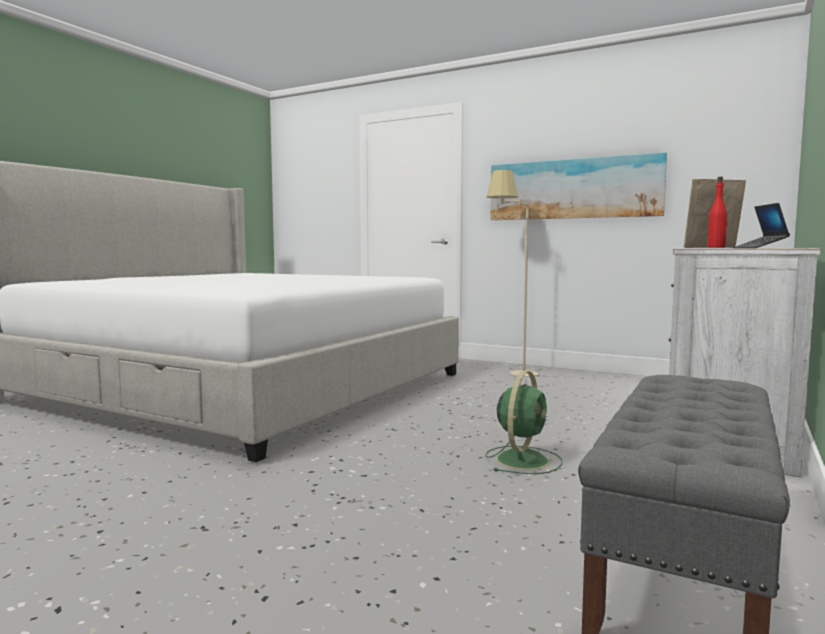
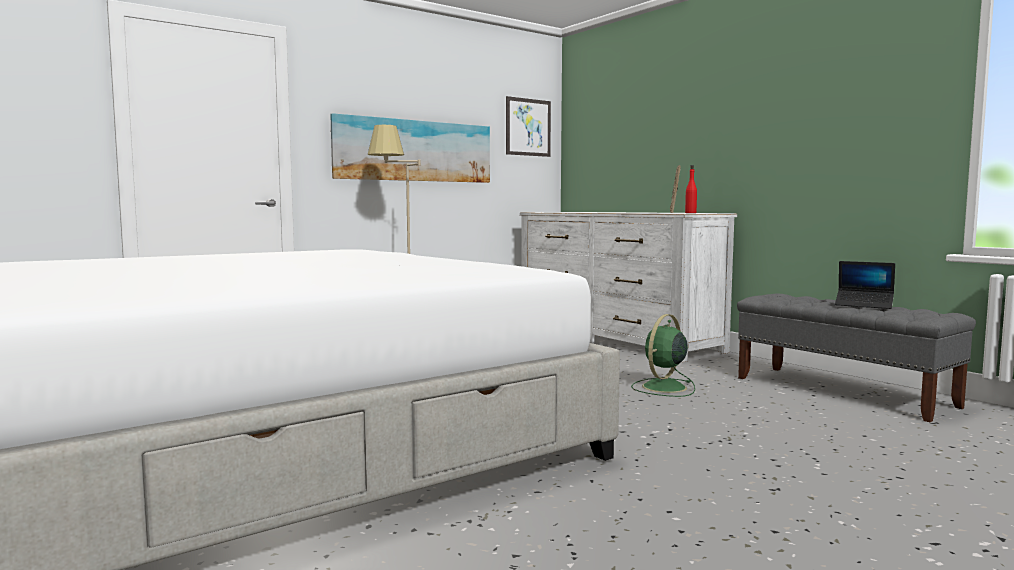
camera: 65 degrees left, 0 degrees up
(523, 459) = (663, 388): green fan -> green fan turned 105 degrees counterclockwise
(735, 144) = (528, 127): none -> picture
(760, 248) = (631, 212): laptop -> laptop (864, 305)

